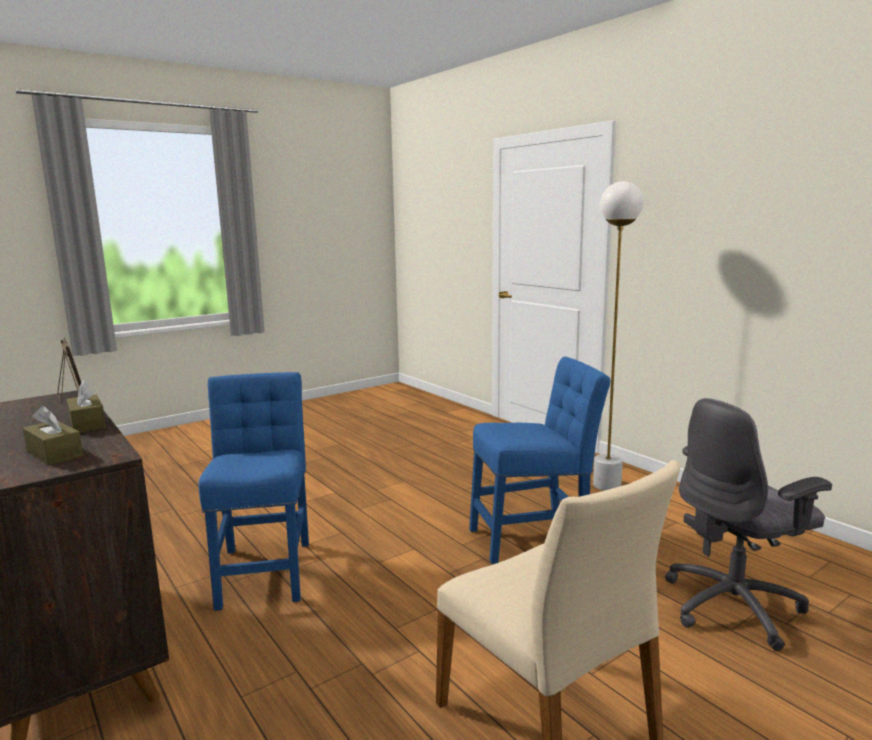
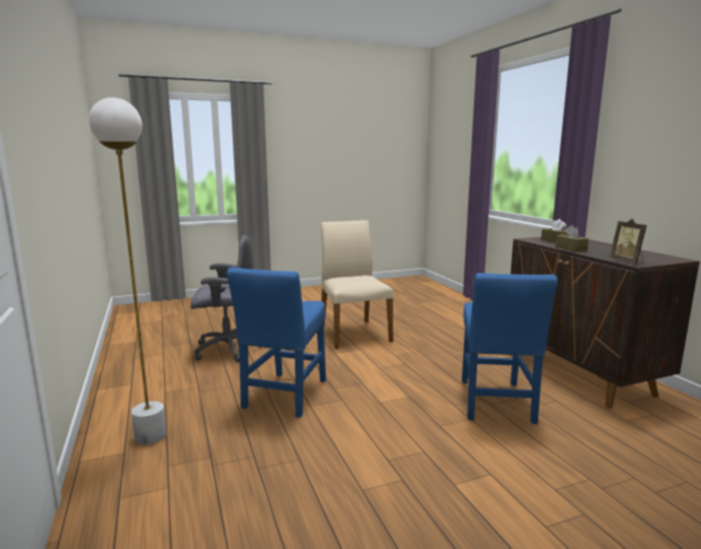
camera: 165 degrees left, 0 degrees up
(534, 538) = (284, 396): blue chair -> blue chair turned 75 degrees counterclockwise

